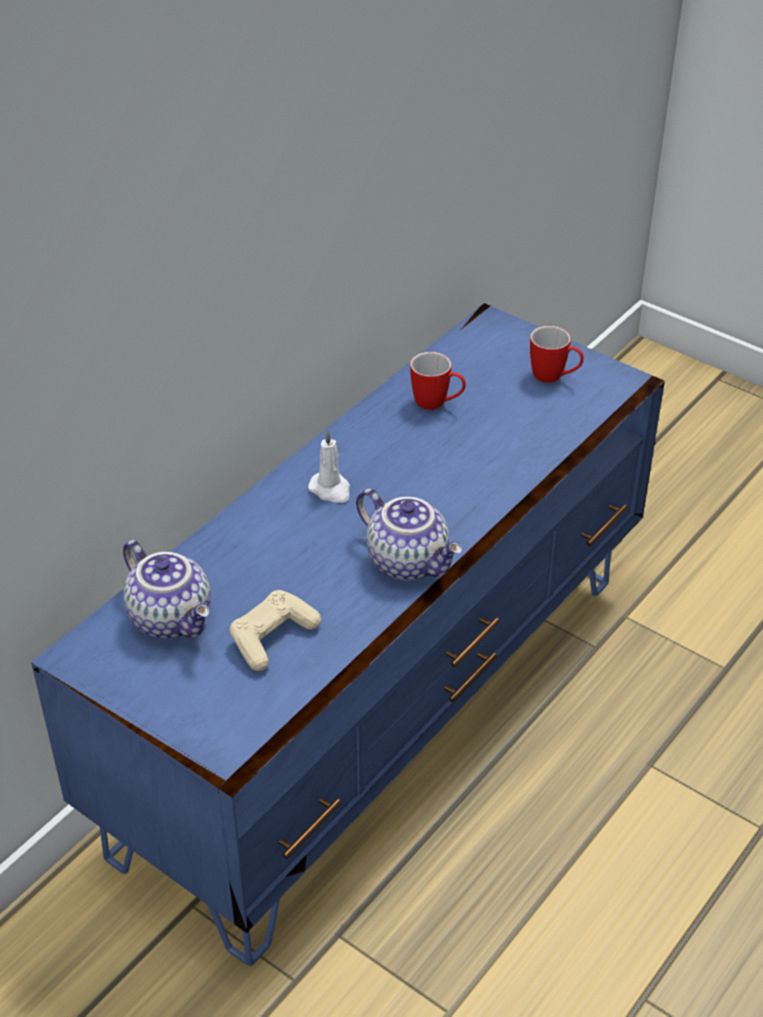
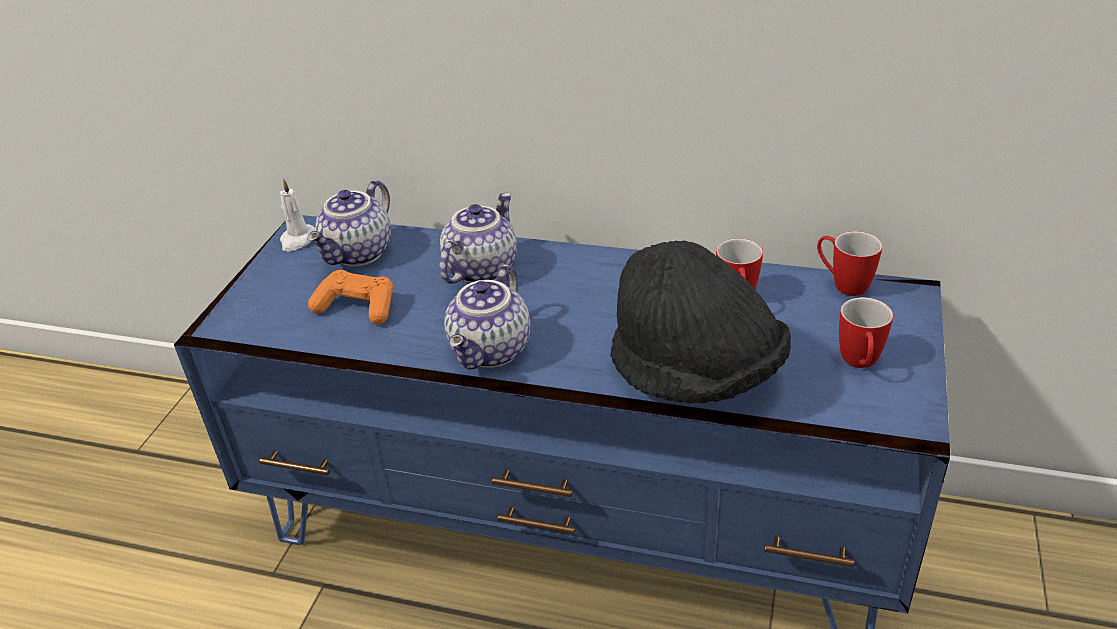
camera: 70 degrees right, 5 degrees down
(272, 637) = (357, 307): beige game controller -> orange game controller
(273, 537) = (480, 269): none -> teapot
(331, 490) = (562, 278): white candle -> white candle (298, 240)
(456, 346) = (842, 284): none -> mug
(514, 458) = (695, 374): none -> black hat

